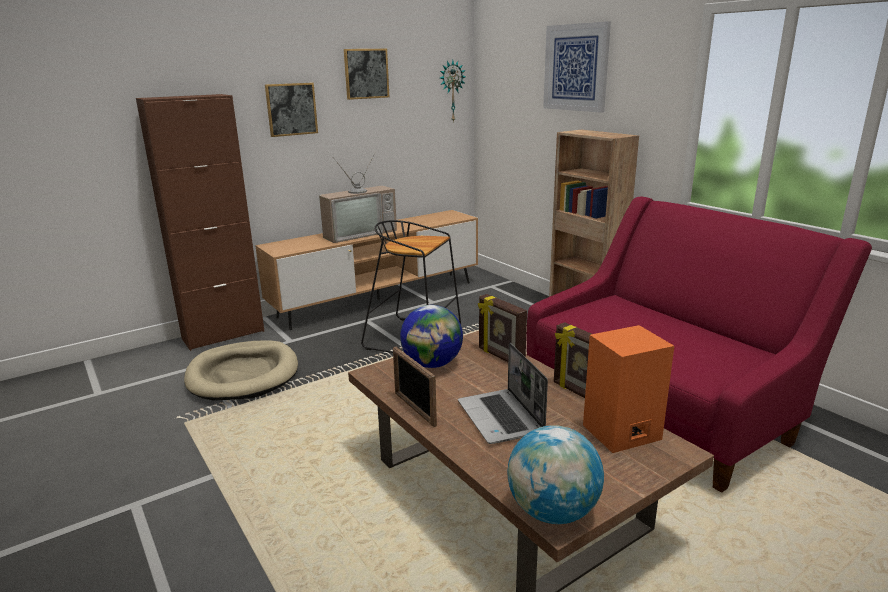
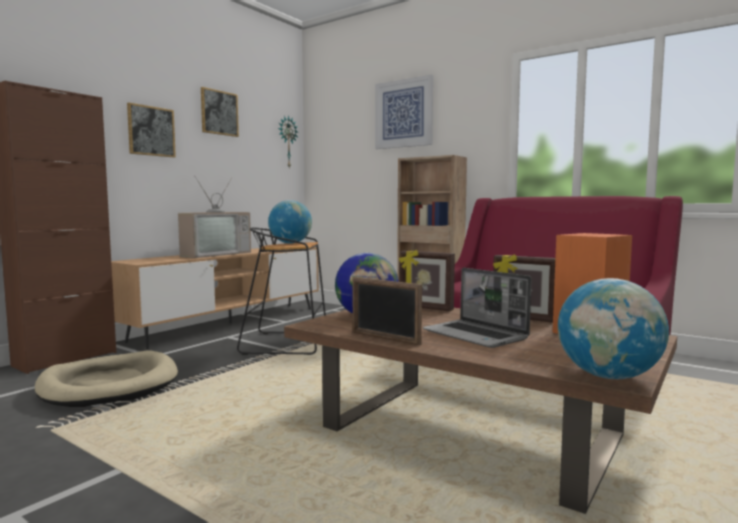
camera: 20 degrees left, 15 degrees down
(418, 239) = (290, 243): none -> globe

